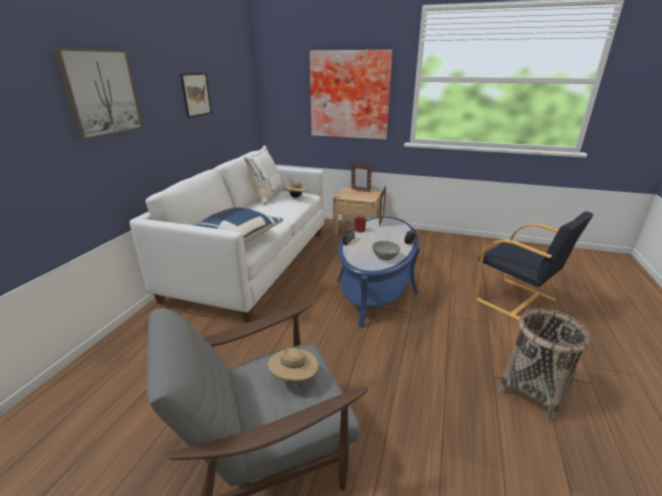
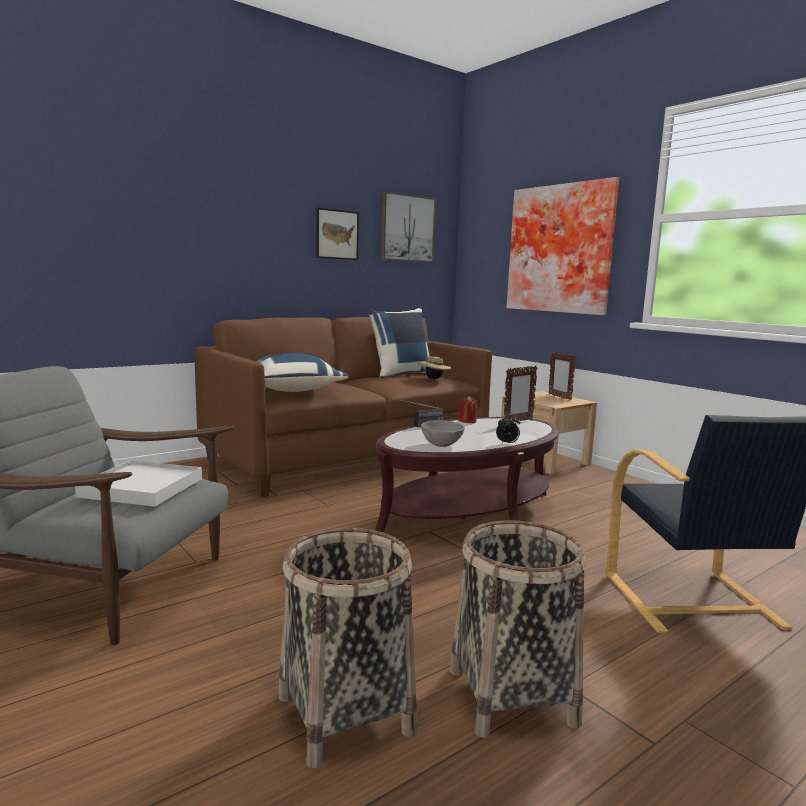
camera: 35 degrees right, 15 degrees down
(101, 93) = (201, 210): picture -> picture (407, 228)
(252, 264) = (348, 456): white sofa -> brown sofa
(266, 196) = (401, 374): white pillow -> blue pillow
(294, 378) = (142, 488): beige hat -> white tray
(376, 286) = (468, 515): blue coffee table -> brown coffee table
(500, 446) = (344, 714): none -> basket

